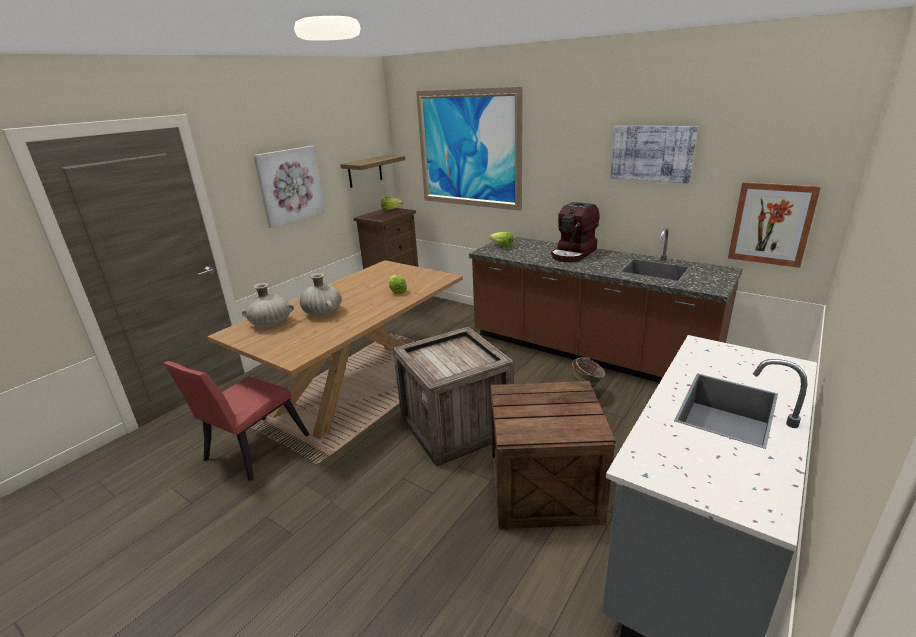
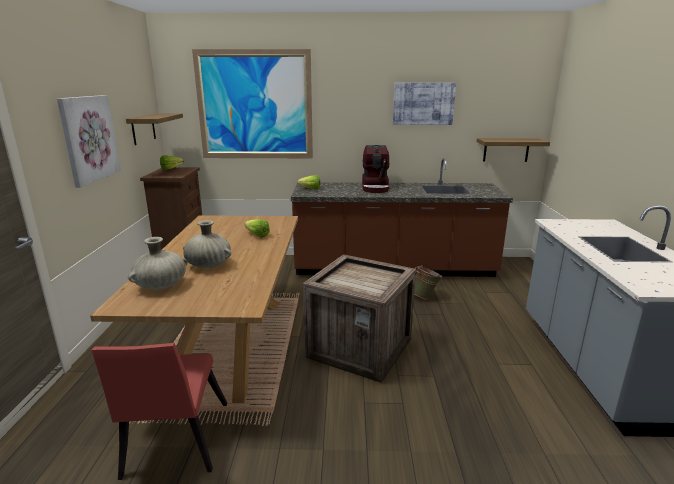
camera: 35 degrees left, 5 degrees down
(544, 487) = (474, 365): crate -> none
(771, 224) = (506, 149): picture -> shelf

